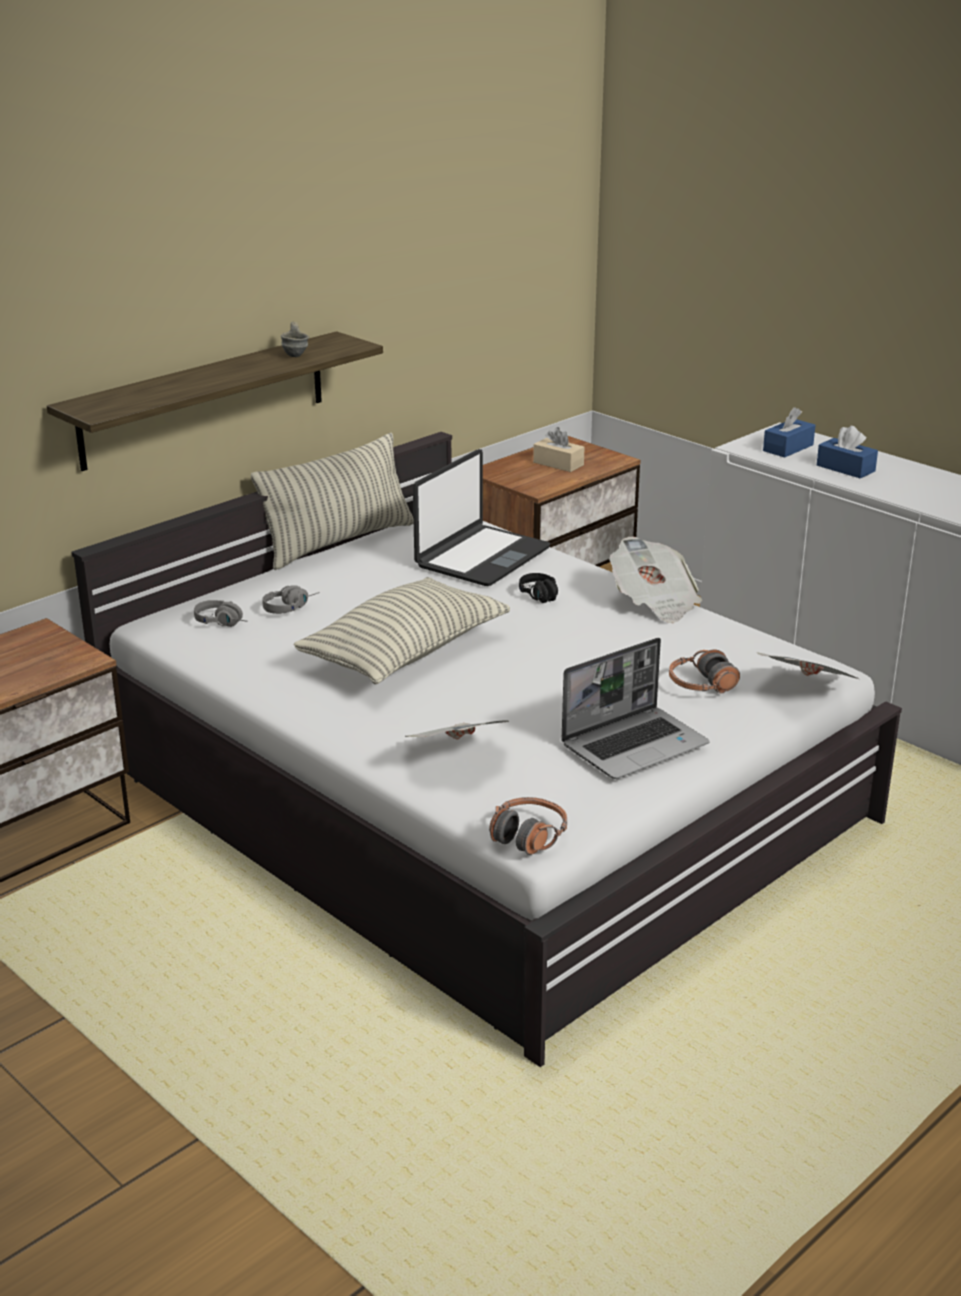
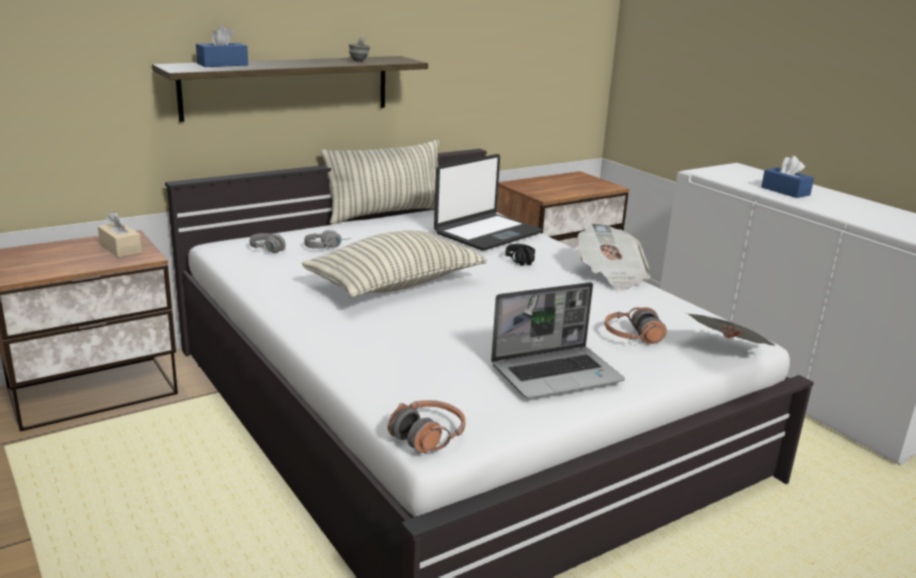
camera: 10 degrees right, 5 degrees down
(456, 754) = (396, 360): newspaper -> none
(558, 464) = (567, 185): beige tissue box -> beige tissue box (120, 248)
(788, 448) = (740, 176): blue tissue box -> blue tissue box (222, 64)

